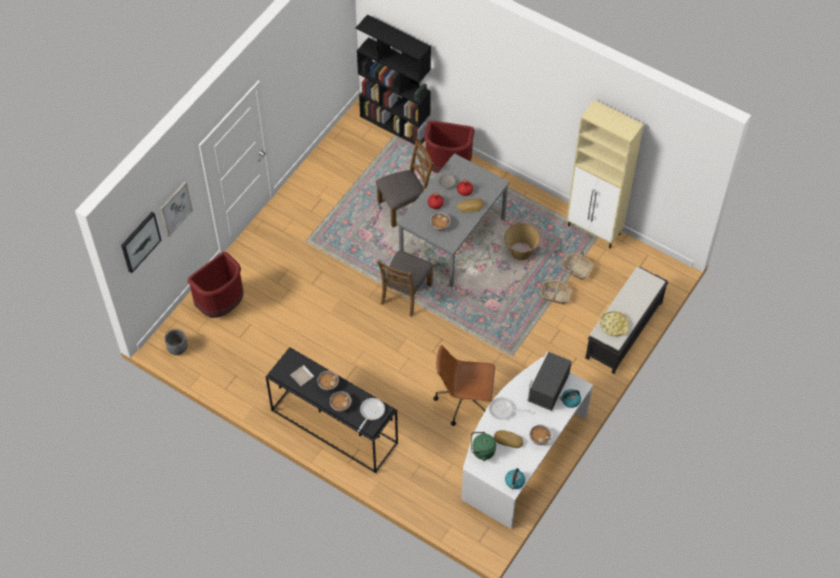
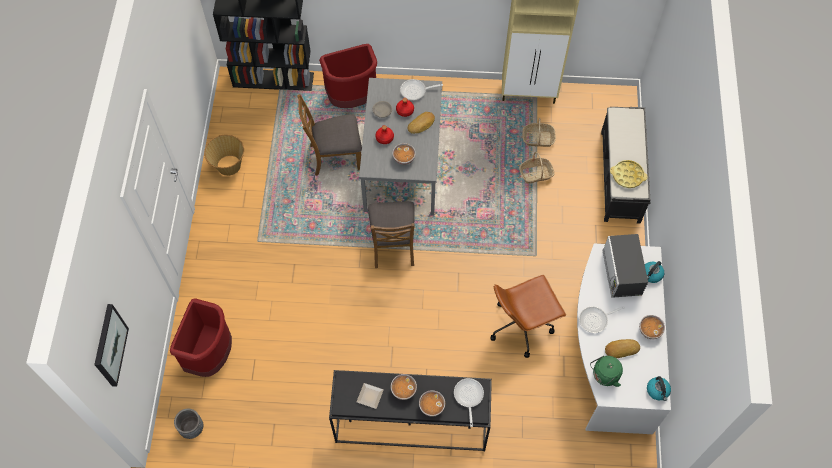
camera: 30 degrees left, 5 degrees up
(175, 208) = (126, 283): picture -> none
(404, 206) = (335, 156): brown chair -> brown chair turned 135 degrees counterclockwise
(483, 180) = (415, 91): none -> frying pan
(520, 252) = (475, 147): basket -> basket (228, 166)

